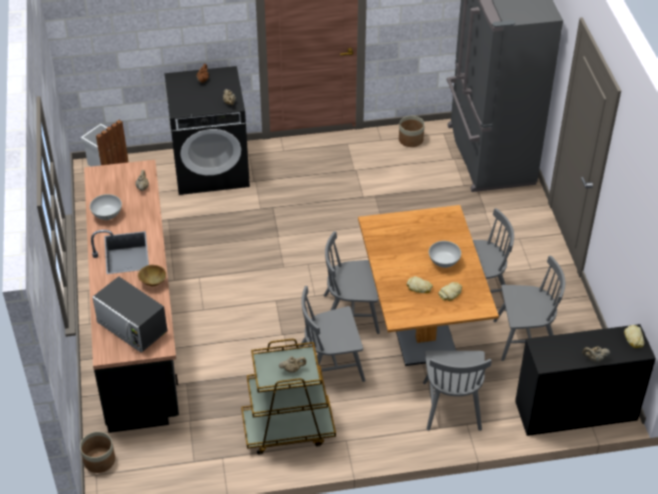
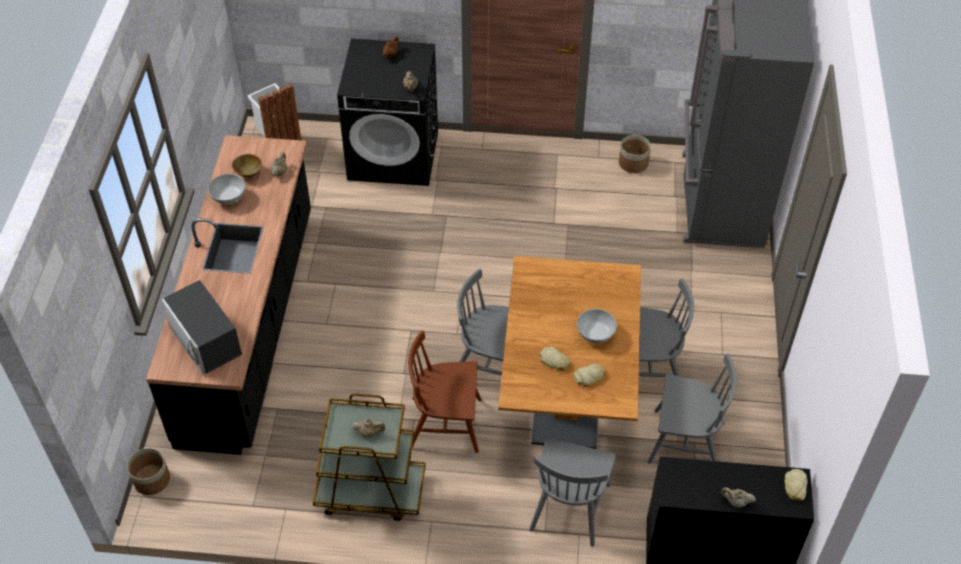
camera: 15 degrees right, 5 degrees up
(153, 282) = (248, 291): brown bowl -> brown bowl (248, 173)
(331, 365) = (446, 424): grey chair -> brown chair

